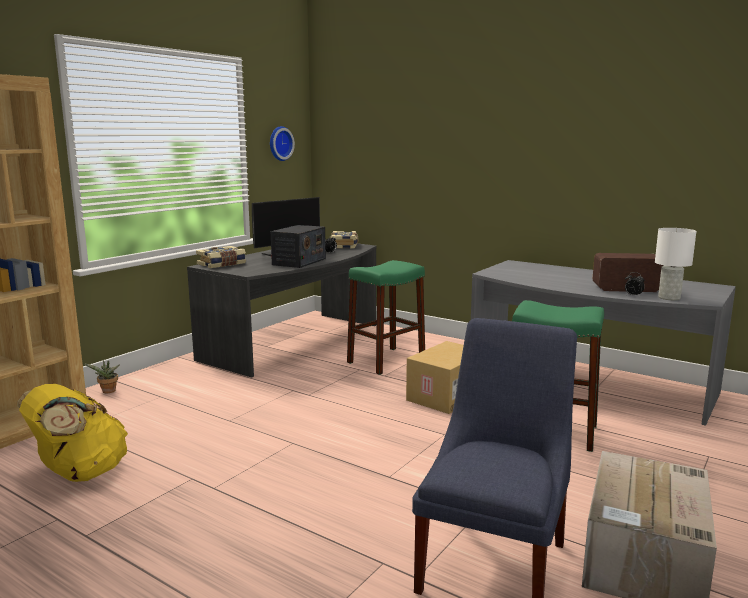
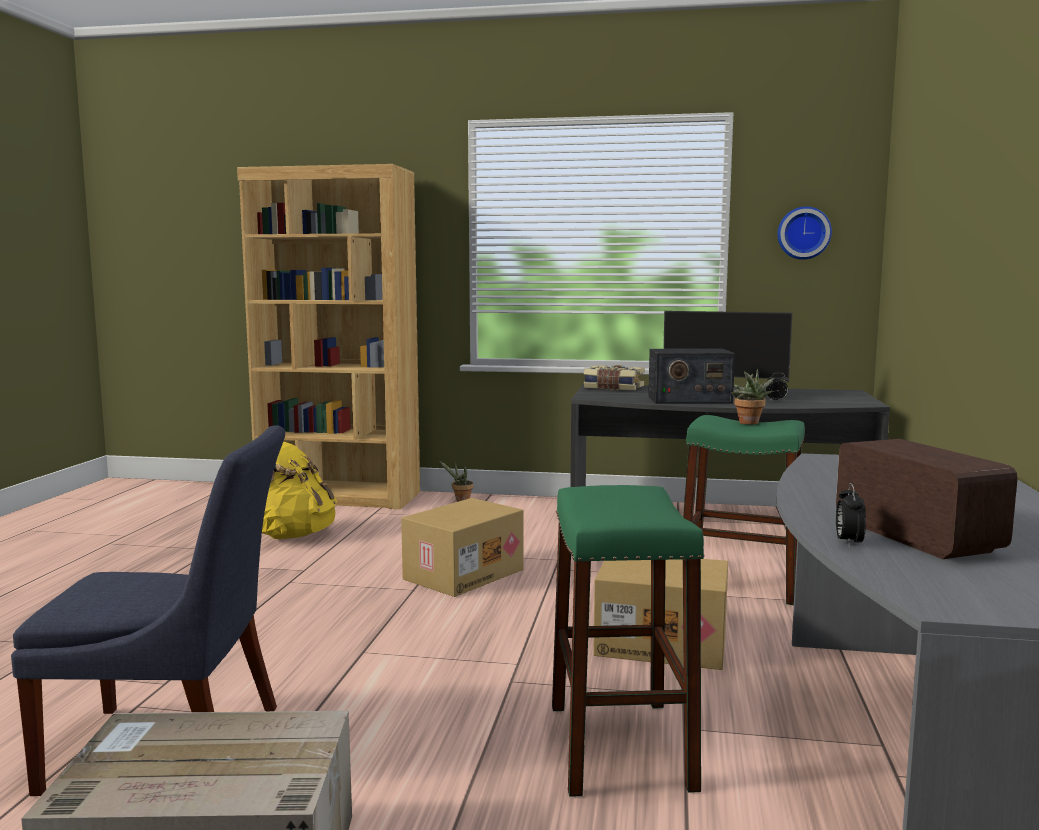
camera: 65 degrees right, 5 degrees down
(282, 422) = (463, 574): none -> cardboard box
(345, 246) = (839, 400): book -> none
(388, 266) = (749, 423): none -> potted plant
(669, 298) = (901, 571): white table lamp -> none

